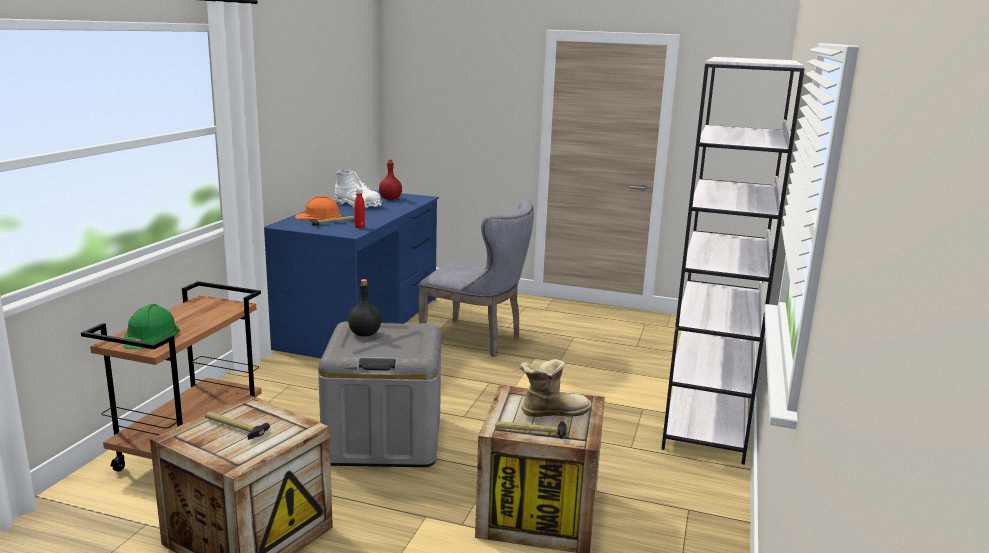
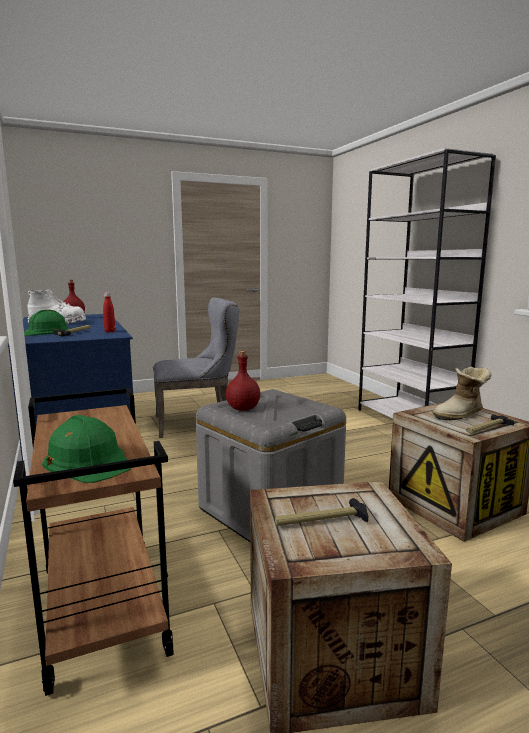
camera: 40 degrees left, 5 degrees down
(319, 216) = (45, 332): orange hard hat -> green hard hat
(364, 334) = (242, 409): black bottle -> red bottle
(552, 412) = (461, 415): boot -> boot turned 150 degrees counterclockwise

